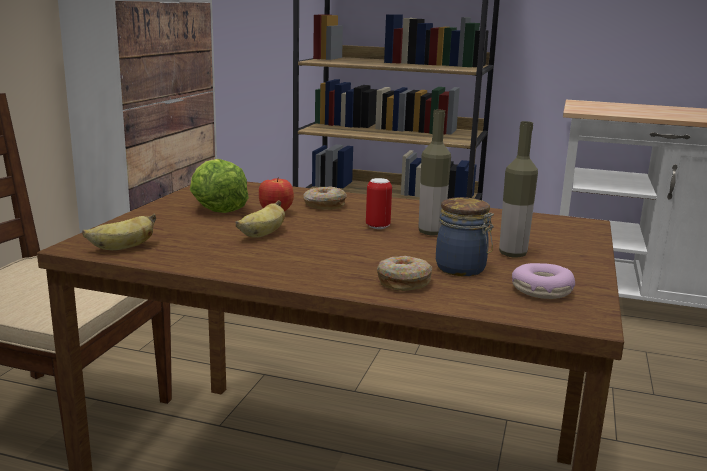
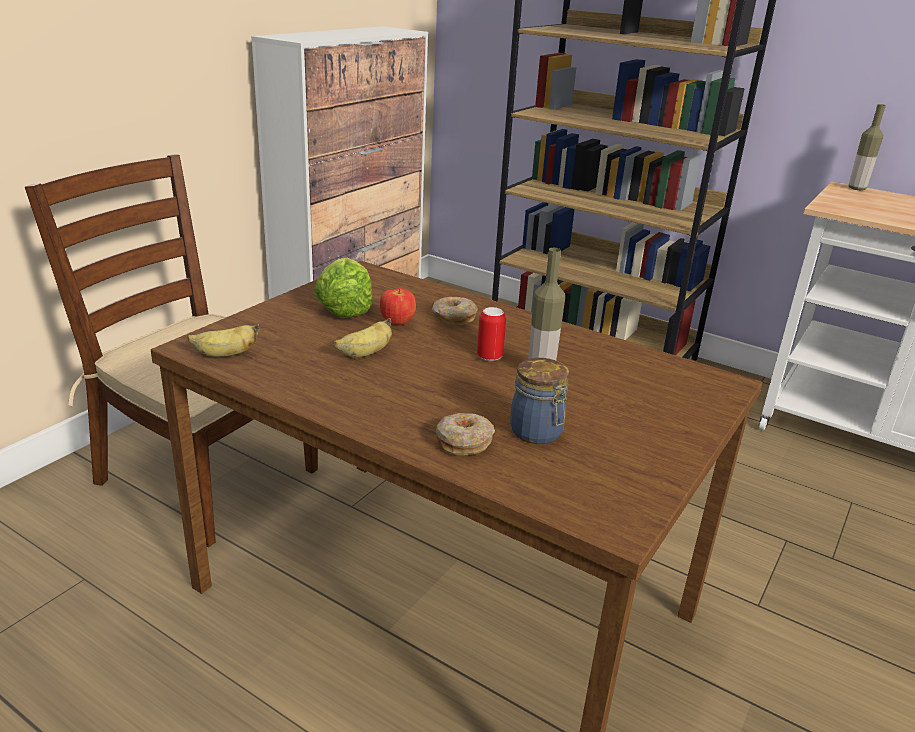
camera: 15 degrees right, 10 degrees up
(512, 254) = (608, 419): bottle -> bottle (856, 188)
(542, 291) = (601, 478): donut -> none

